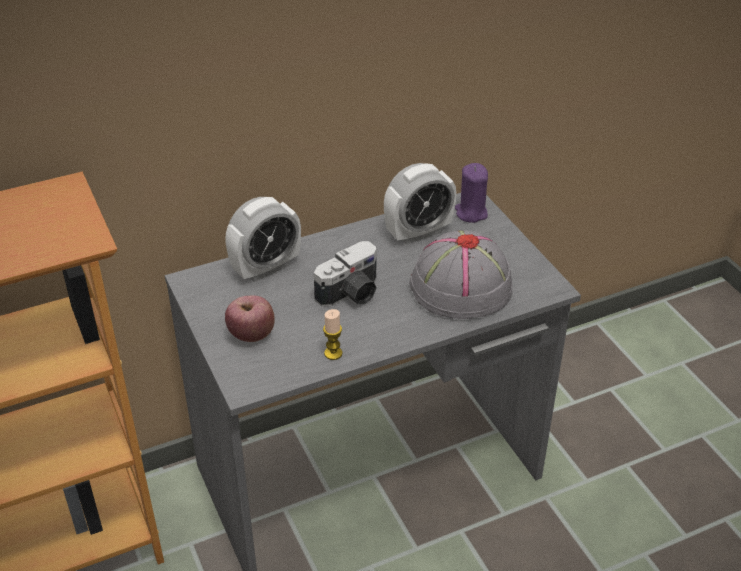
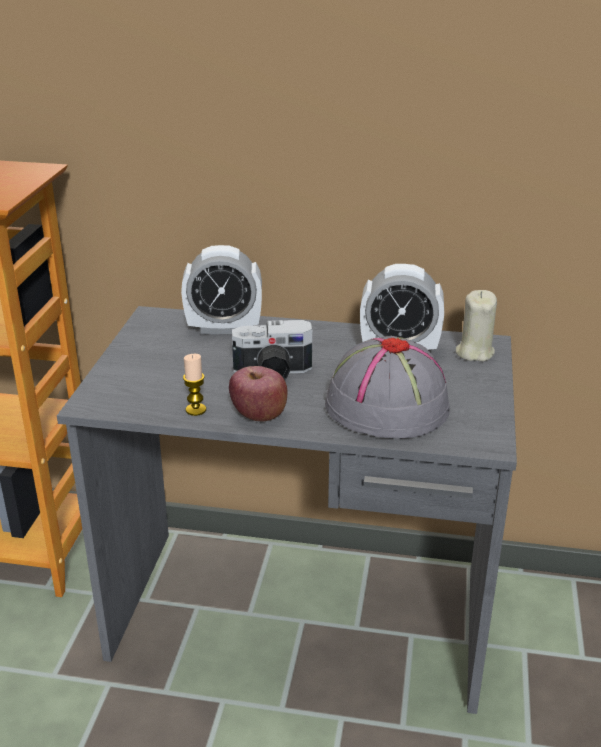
camera: 35 degrees right, 10 degrees down
(252, 335) = (147, 370): apple -> apple (259, 415)
(471, 213) = (474, 352): purple candle -> beige candle

